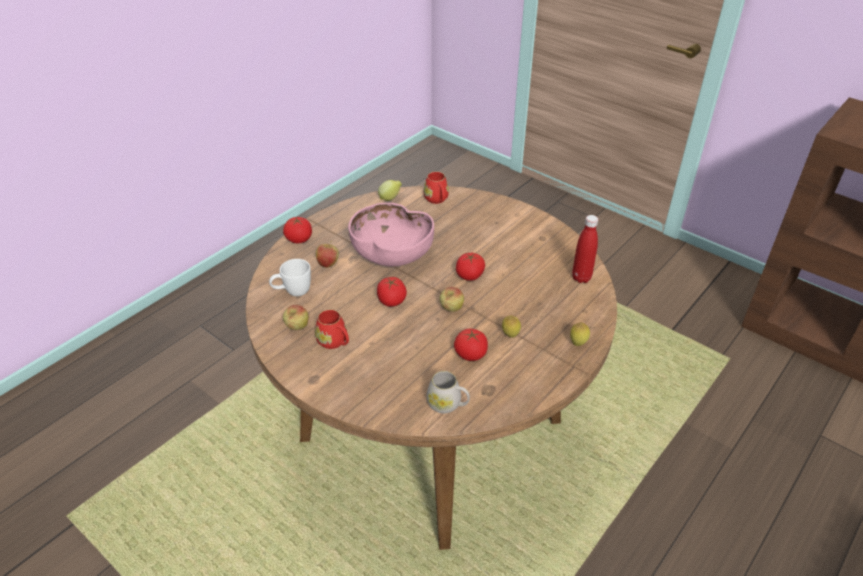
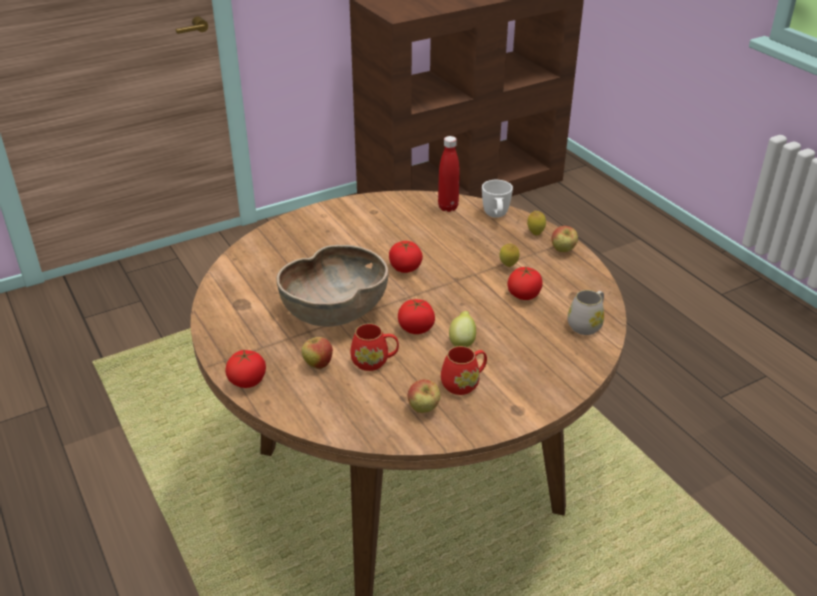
camera: 70 degrees left, 5 degrees down
(292, 292) = (355, 403): white mug -> white mug (496, 217)
(390, 198) = (221, 291): lemon -> lemon (462, 342)
(391, 255) = (335, 312): pink bowl -> brown bowl
(437, 200) = (254, 258): red mug -> red mug (374, 361)
(451, 309) = (451, 292): apple -> apple (563, 251)

